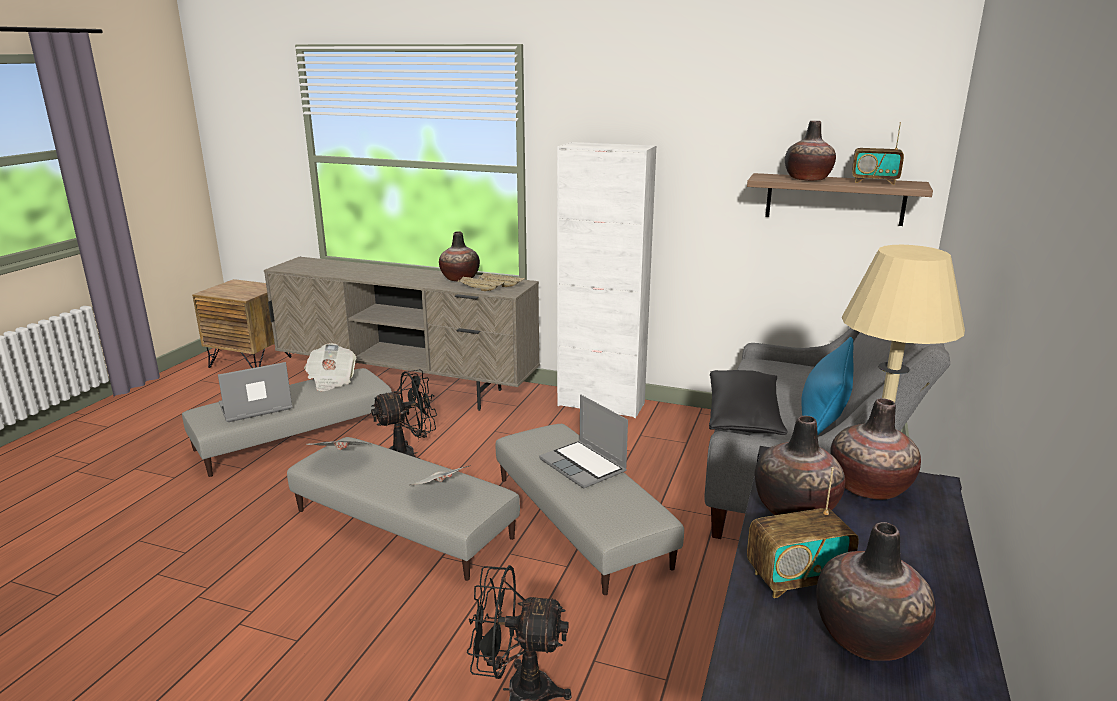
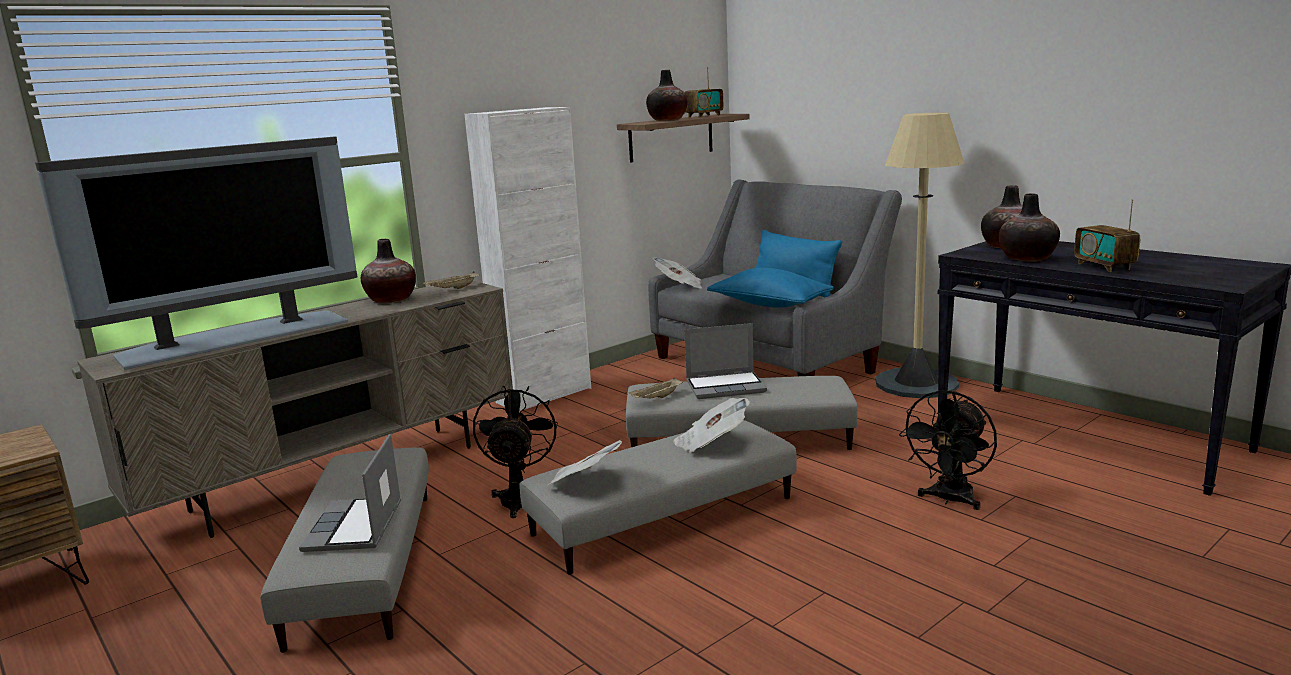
camera: 60 degrees left, 5 degrees down
(331, 380) = (349, 474): newspaper -> newspaper (679, 286)
(351, 270) = (234, 337): none -> television
(480, 290) = (450, 296): beige tray -> beige tray (657, 398)
(743, 418) = (769, 304): black pillow -> blue pillow
(796, 578) = (1104, 266): radio -> radio turned 150 degrees clockwise
(867, 637) = (1160, 264): vase -> none

